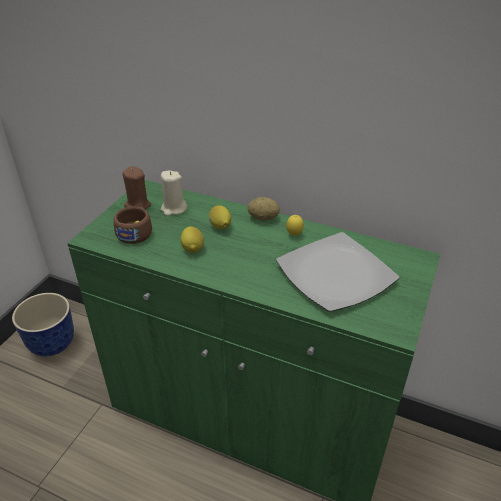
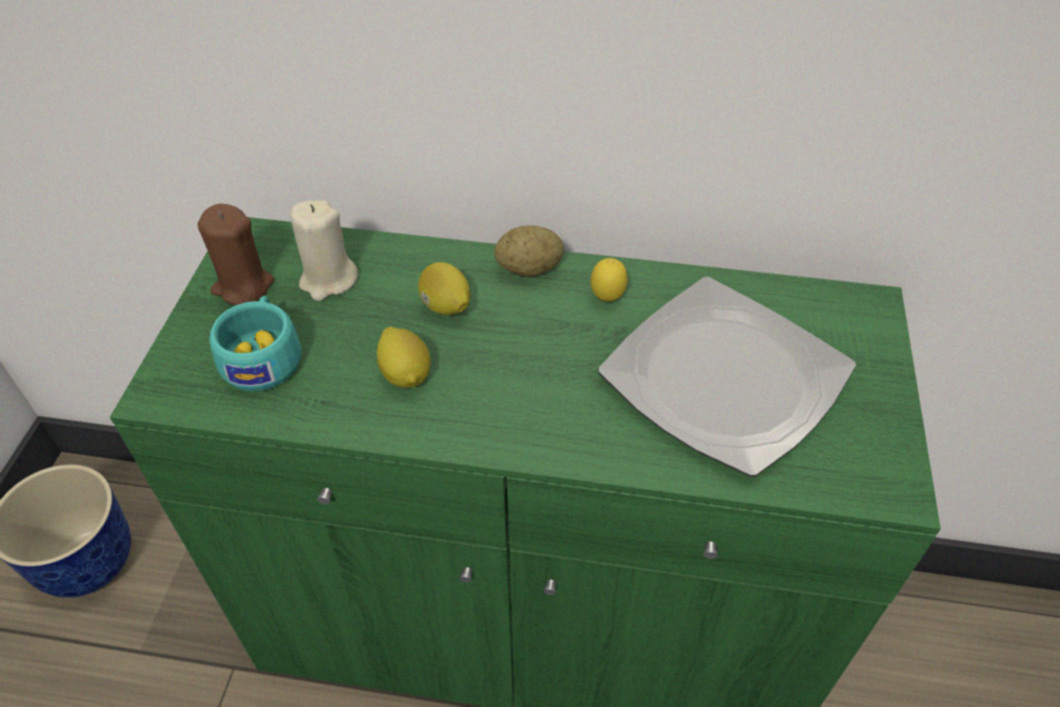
camera: 15 degrees left, 10 degrees up
(136, 232) = (264, 356): brown cup -> turquoise cup

